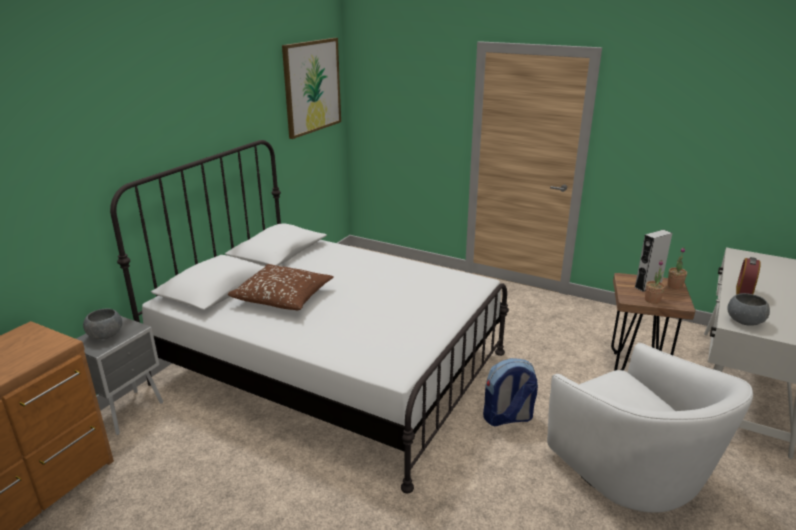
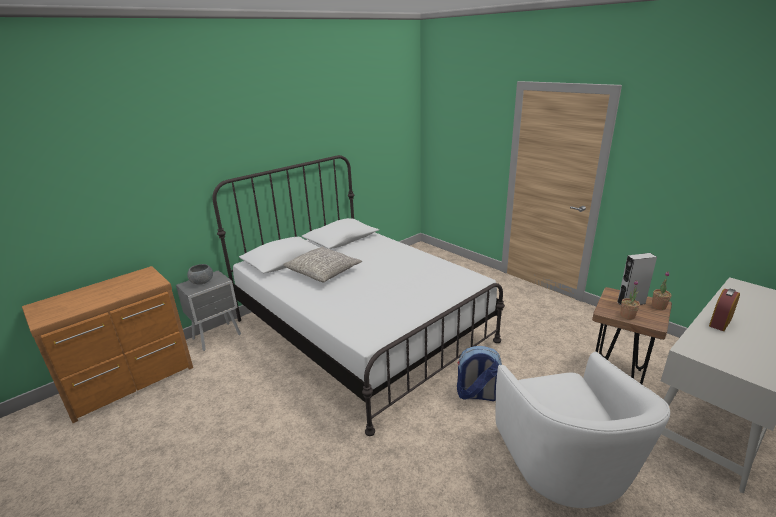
camera: 20 degrees right, 0 degrees up
(283, 297) = (323, 272): brown pillow -> grey pillow
(312, 86) = (389, 117): picture -> none
(744, 321) = (703, 349): grey bowl -> none

